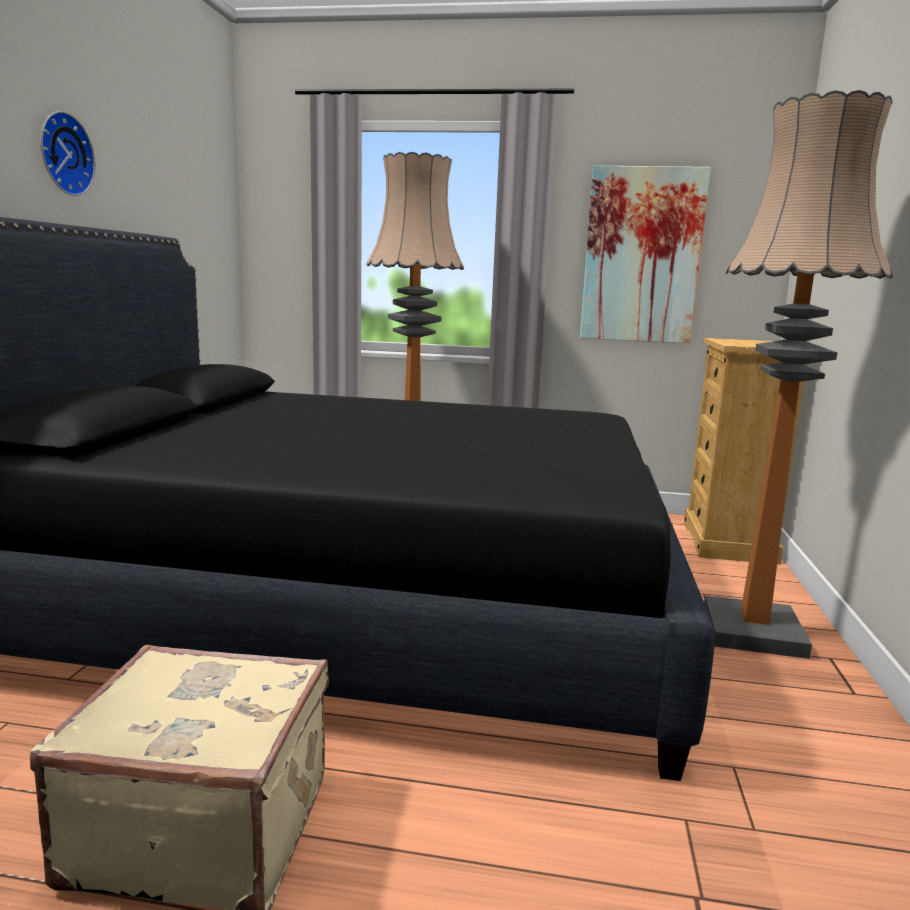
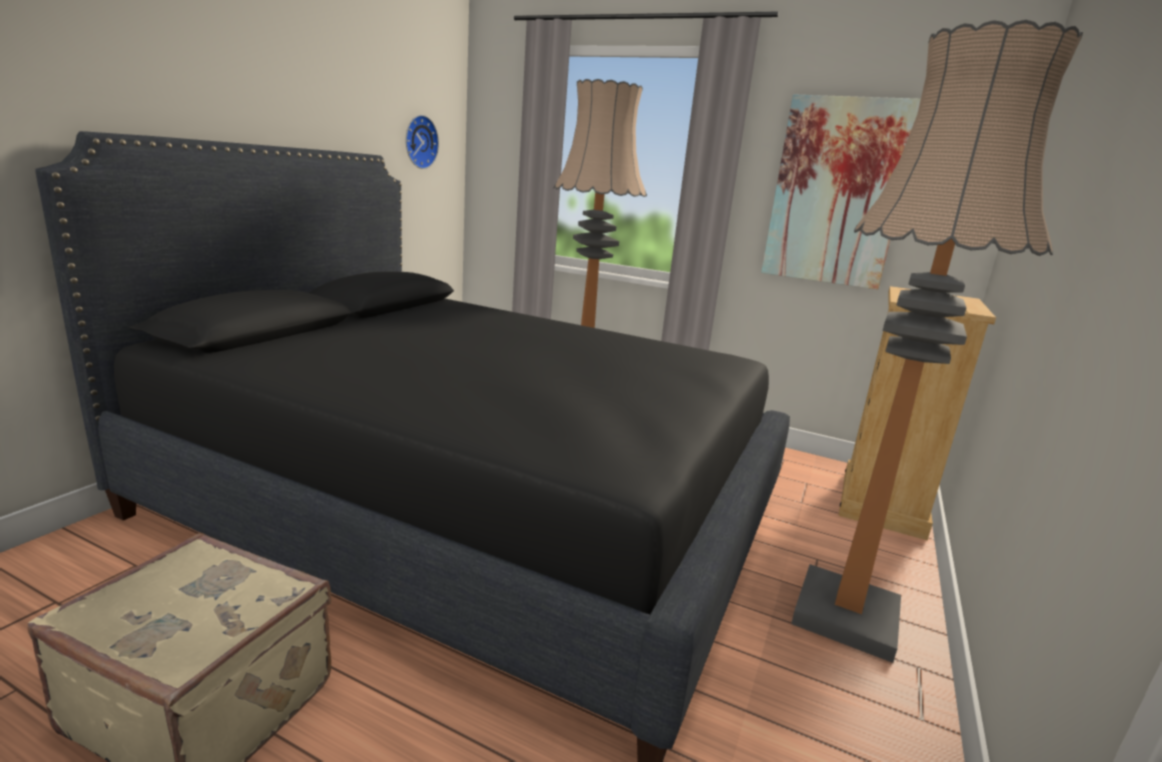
camera: 15 degrees right, 5 degrees up
(63, 154) = (265, 81): wall clock -> wall clock (419, 142)

